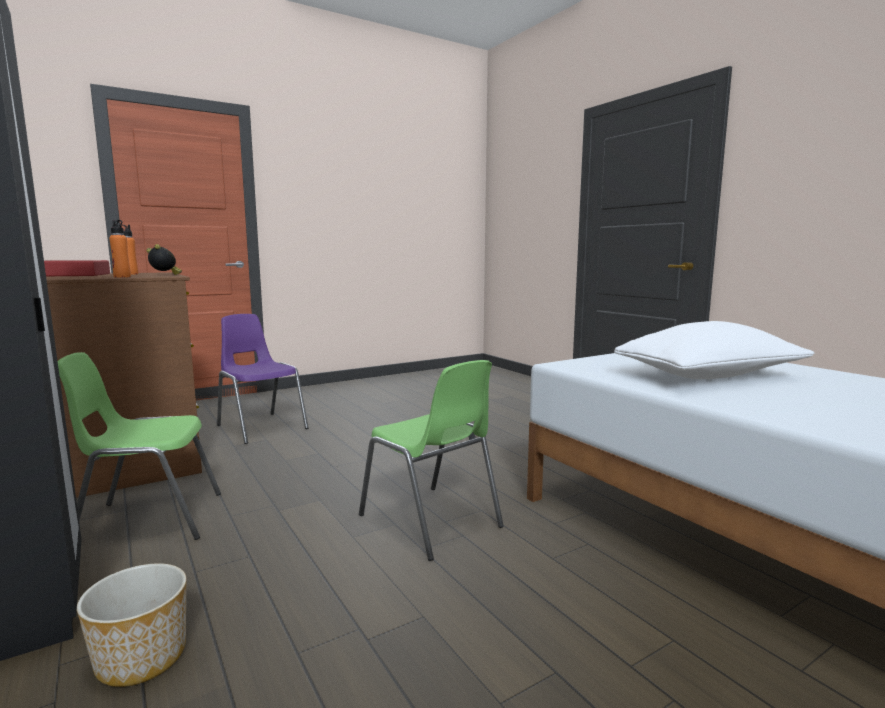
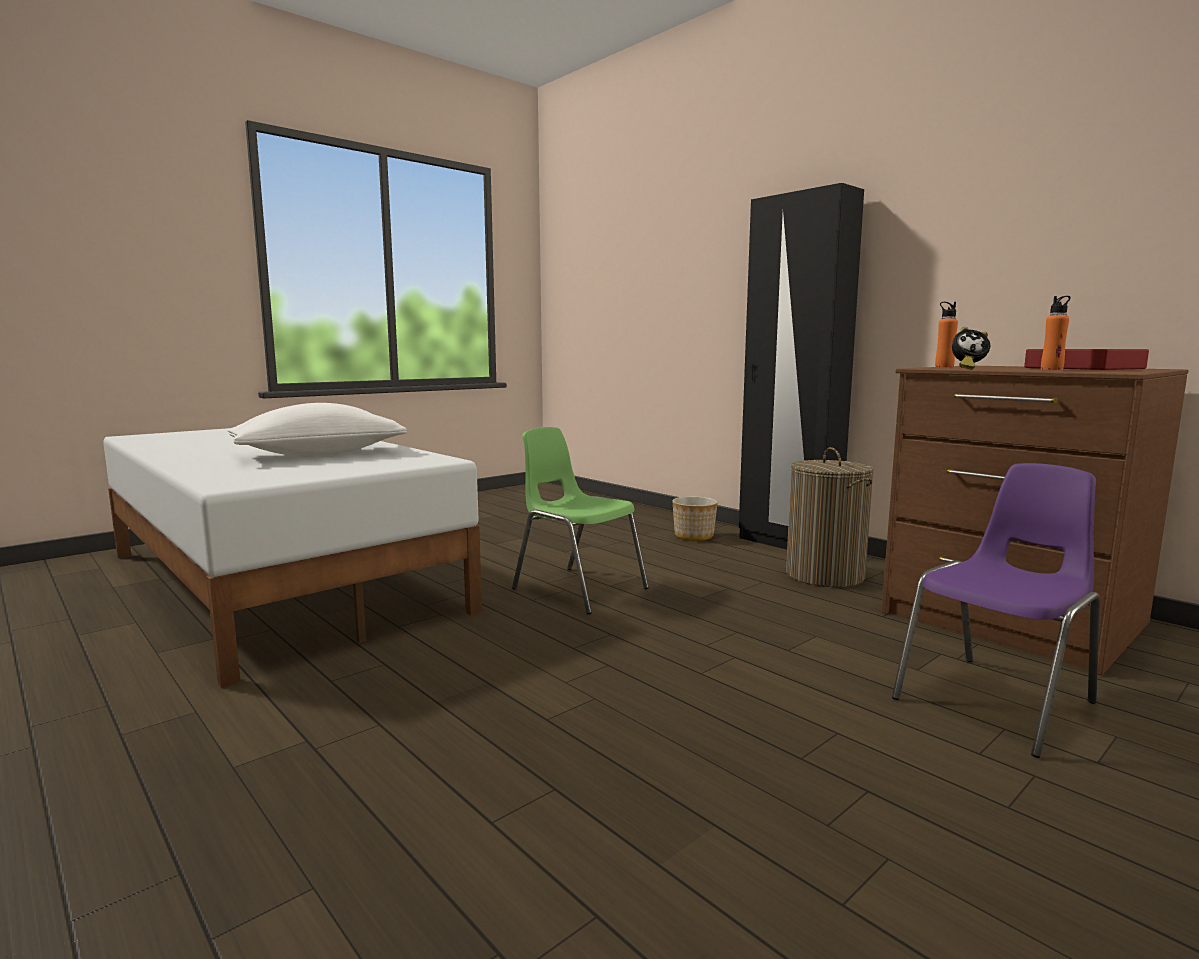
camera: 170 degrees right, 0 degrees up
(148, 520) = (825, 575): green chair -> laundry basket
(261, 427) = (998, 701): purple chair -> purple chair turned 75 degrees counterclockwise

